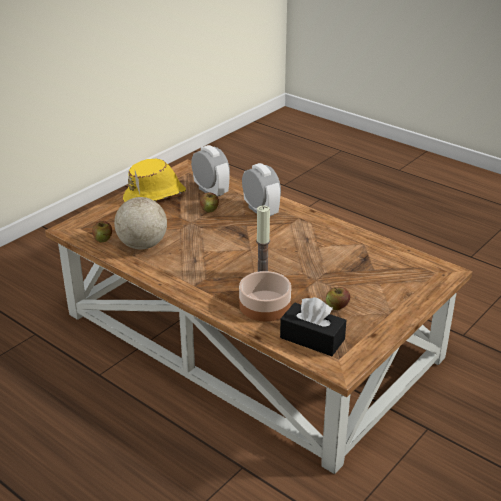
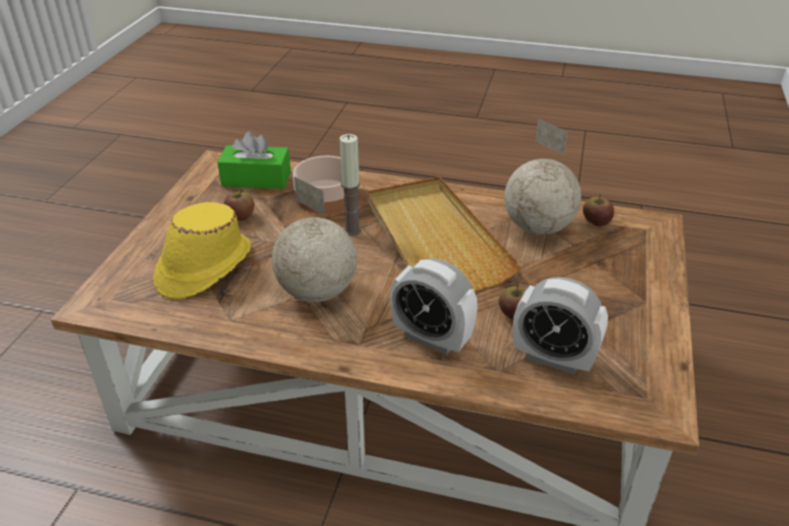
camera: 155 degrees right, 5 degrees up
(155, 196) = (627, 317): yellow hat -> yellow hat (203, 267)
(214, 255) = (434, 239): none -> beige tray
(307, 244) = (317, 293): none -> globe
(312, 338) = (256, 178): black tissue box -> green tissue box

